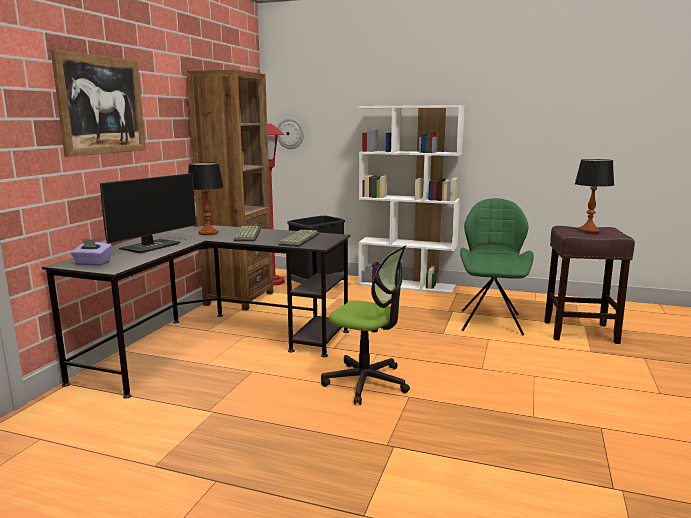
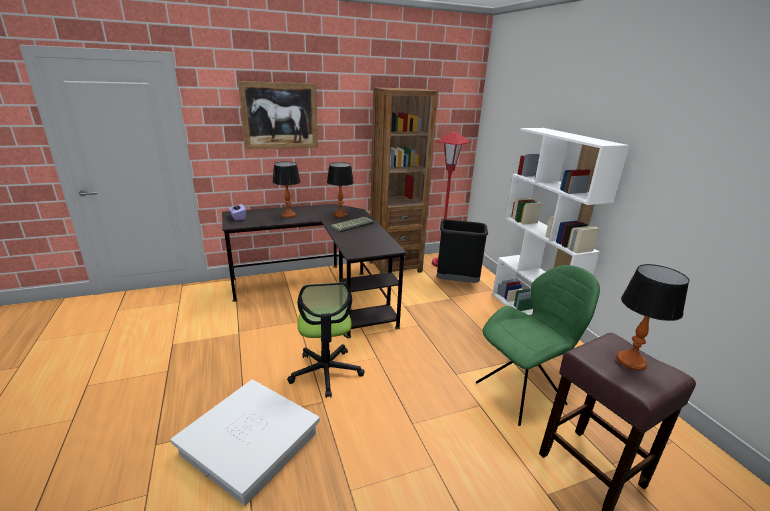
camera: 50 degrees right, 10 degrees up
(151, 246) = (288, 215): monitor -> table lamp
(290, 133) = (491, 141): wall clock -> none
(299, 239) = (364, 242): keyboard -> none
(429, 450) = (250, 444): none -> white storage box

